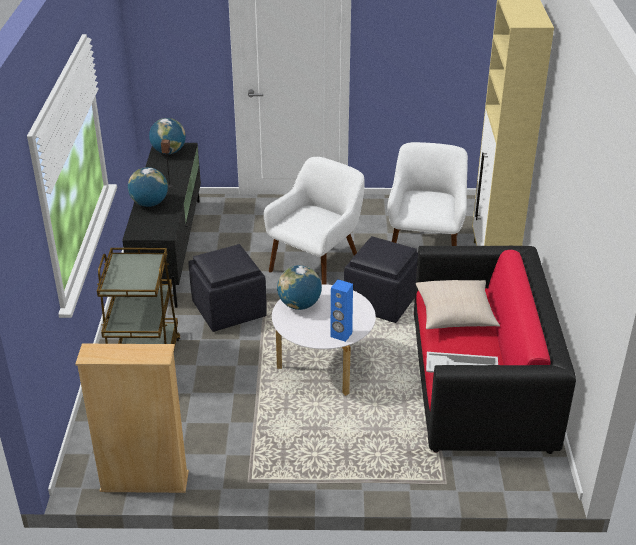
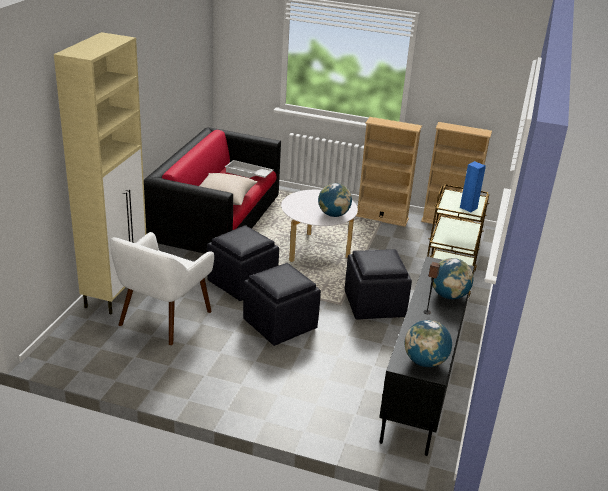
camera: 165 degrees left, 5 degrees down
(252, 462) = (382, 218): none -> beige bookcase
(317, 267) = (279, 324): white armchair -> black ottoman
(341, 335) = (314, 194): blue speaker -> blue speaker (468, 208)

